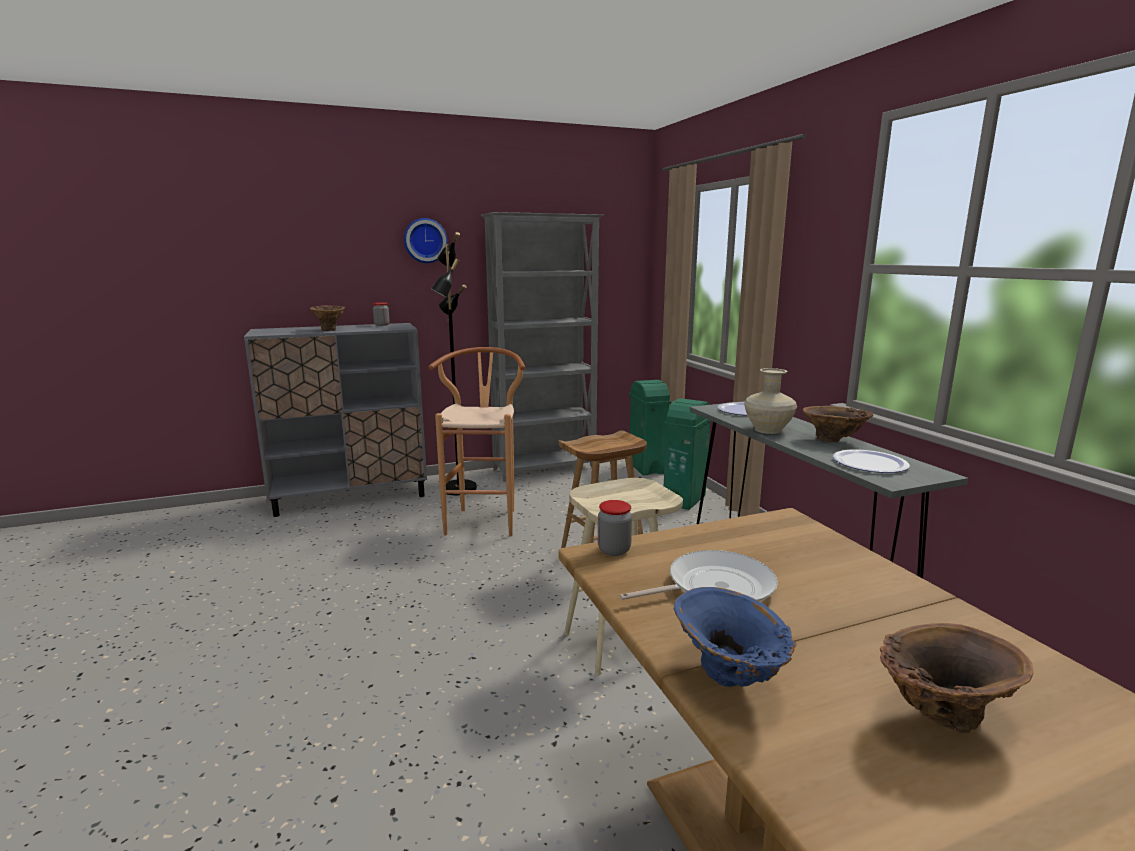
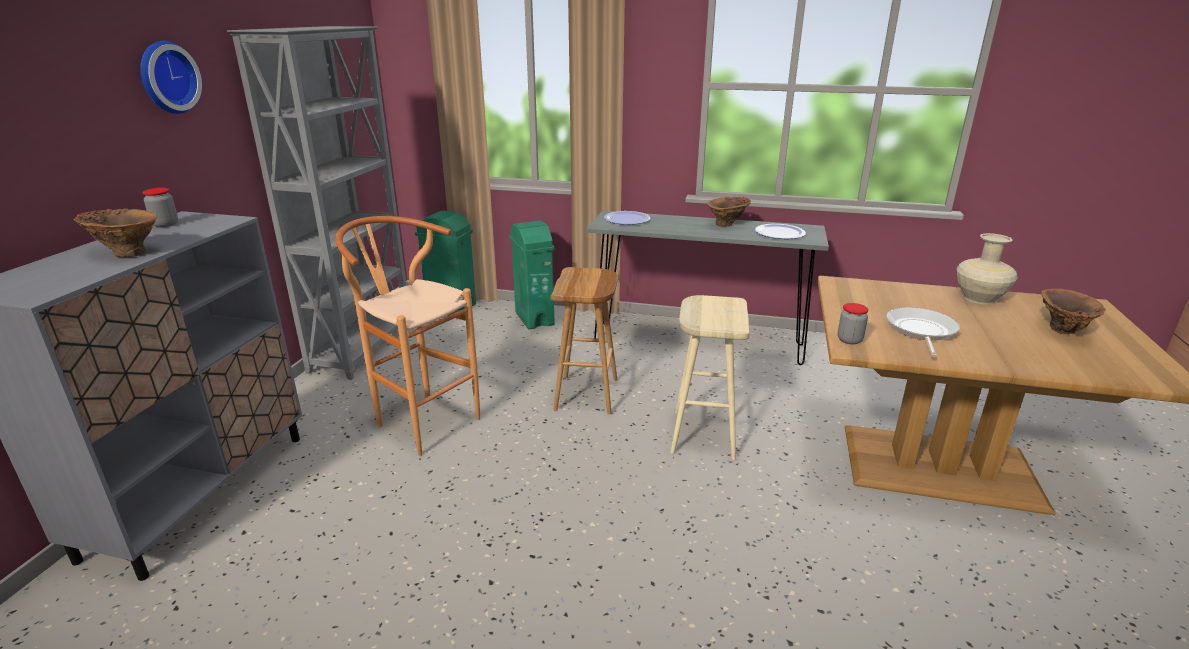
camera: 55 degrees left, 10 degrees up
(457, 488) = (318, 411): black floor lamp -> none
(727, 680) = (1022, 361): blue vase -> none
(768, 430) = (682, 230): beige vase -> beige vase (980, 299)

